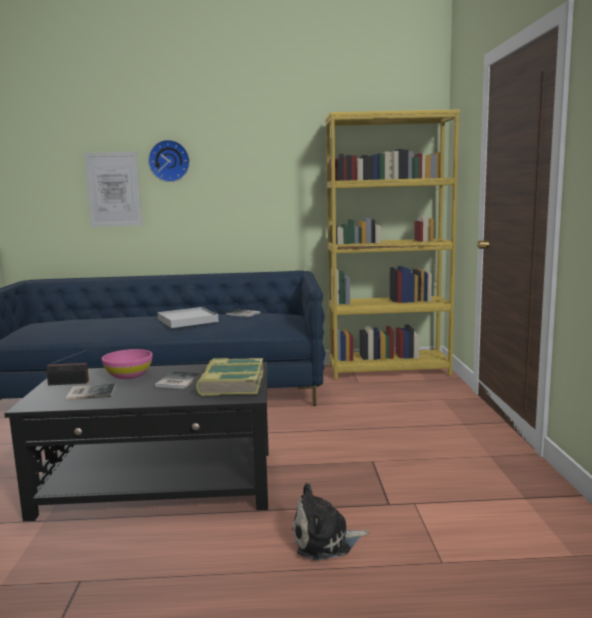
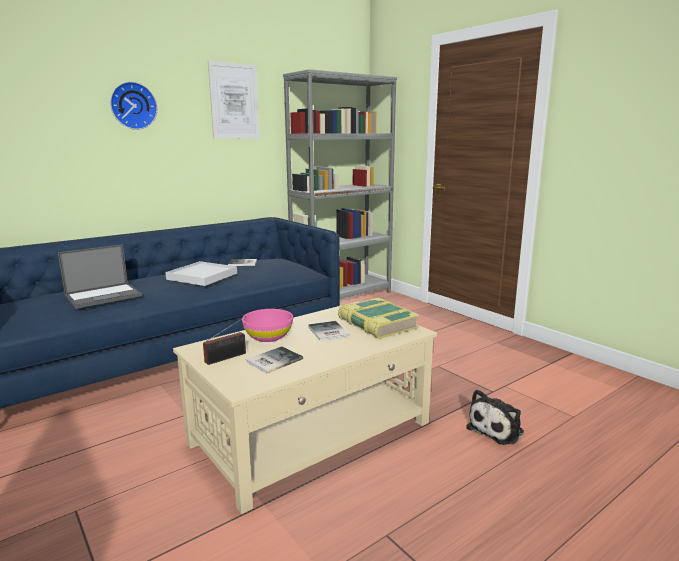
camera: 35 degrees left, 5 degrees up
(95, 325) = (104, 296): none -> laptop
(113, 189) = (67, 136): picture -> picture (234, 101)
(160, 483) = (313, 433): black coffee table -> beige coffee table
(389, 370) = (342, 296): yellow bookcase -> grey bookcase

